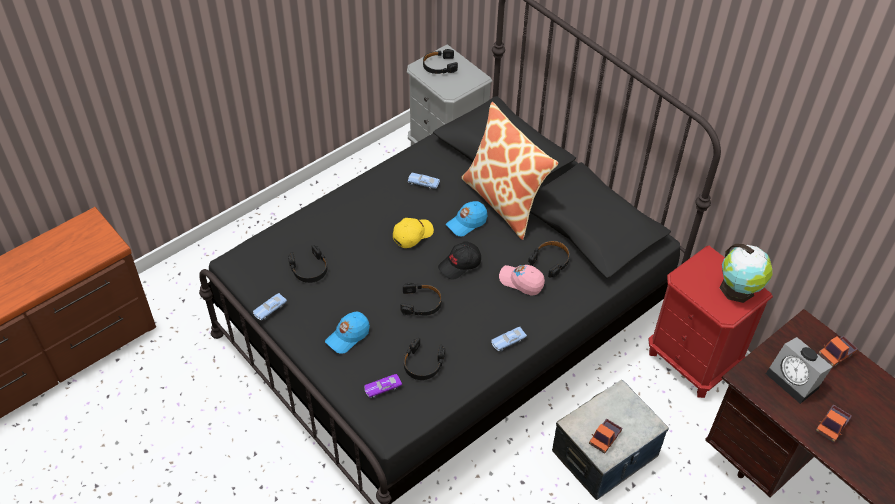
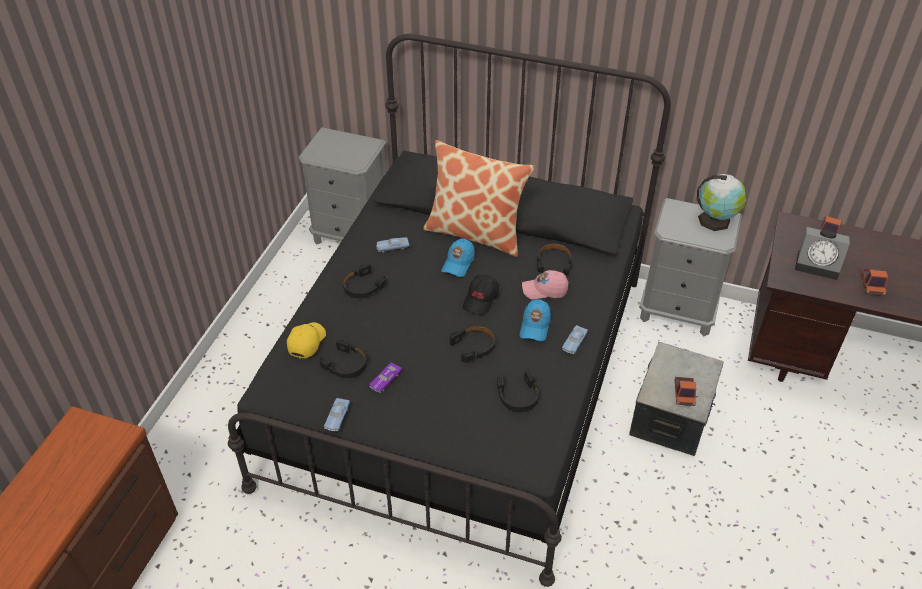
camera: 30 degrees left, 5 degrees down
(348, 336) = (431, 406): blue cap -> blue cap (535, 326)
(383, 388) = (500, 434): purple toy car -> purple toy car (386, 380)
(412, 235) = (418, 293): yellow cap -> yellow cap (306, 342)
(439, 66) = (329, 147): black headphones -> black headphones (362, 287)
(692, 360) = (678, 310): red nightstand -> grey nightstand

